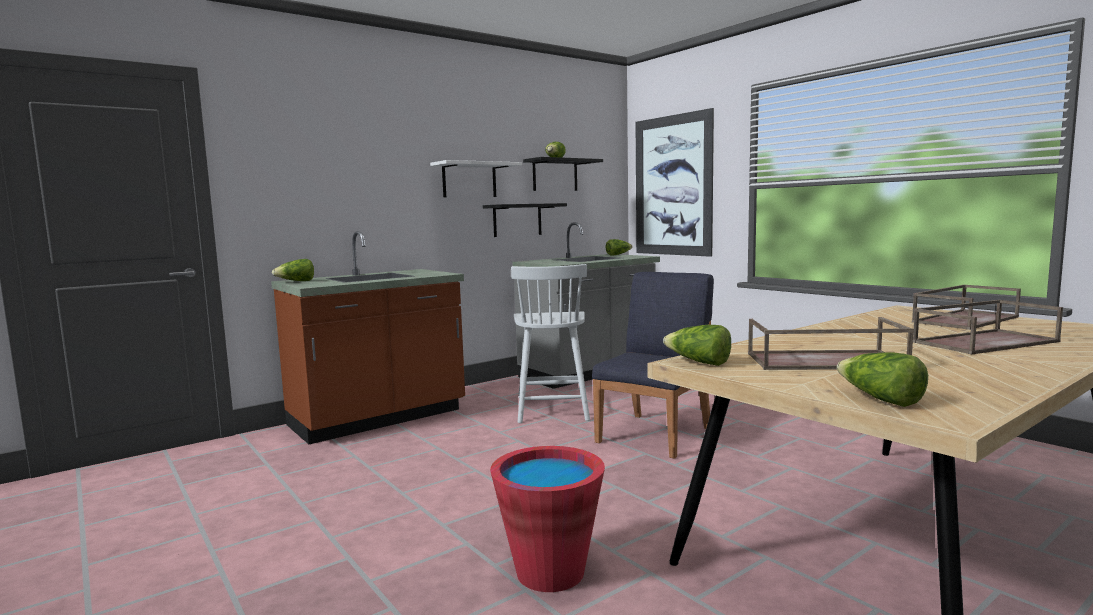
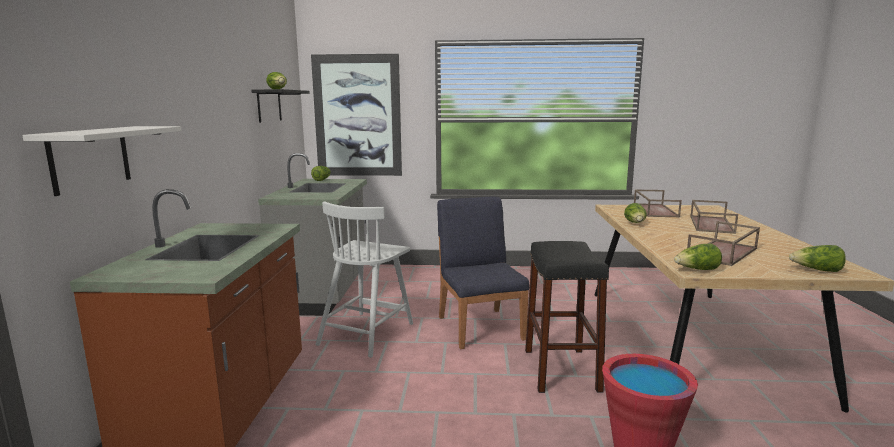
camera: 50 degrees left, 5 degrees up
(296, 281) = (130, 273): lettuce -> lettuce (635, 223)
(469, 180) = (221, 114): white shelf -> white shelf (90, 158)
(517, 220) = (253, 154): black shelf -> none
(552, 407) = (367, 333): white chair -> white chair turned 75 degrees clockwise
(645, 491) = (561, 369): none -> black stool

